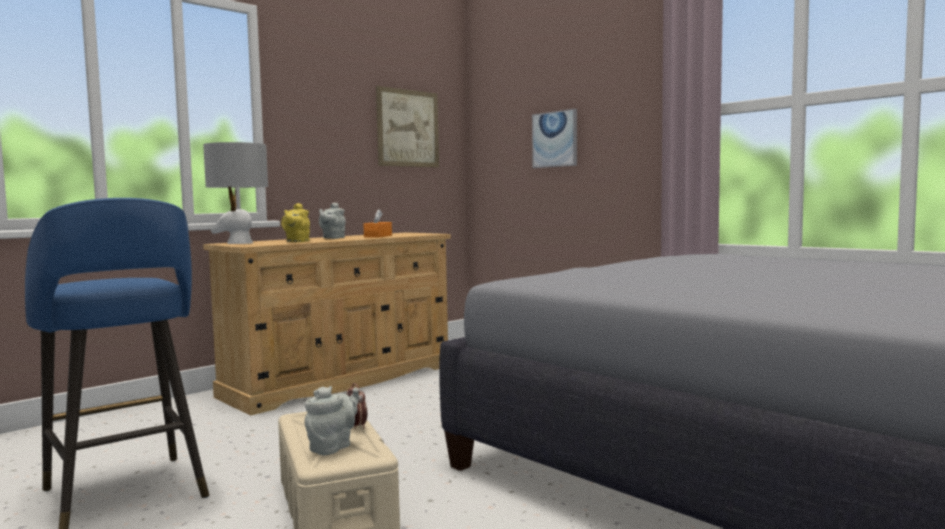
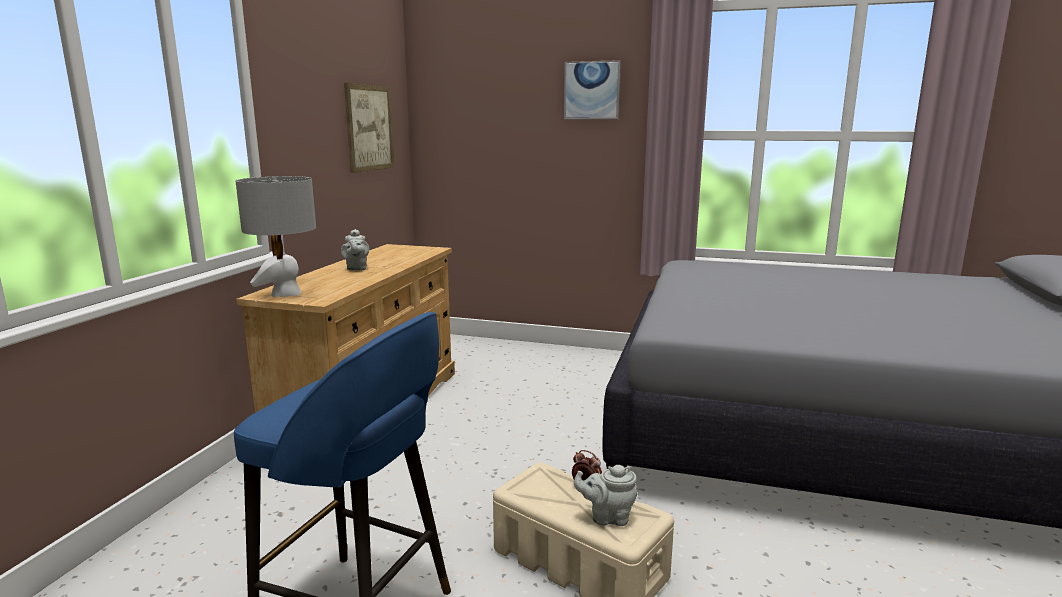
camera: 30 degrees left, 10 degrees up
(297, 241) = (346, 283): yellow teapot -> none
(333, 447) = (607, 517): grey teapot -> grey teapot turned 90 degrees counterclockwise
(378, 236) = (396, 260): orange tissue box -> none
(555, 139) = (522, 144): picture -> picture (591, 90)

